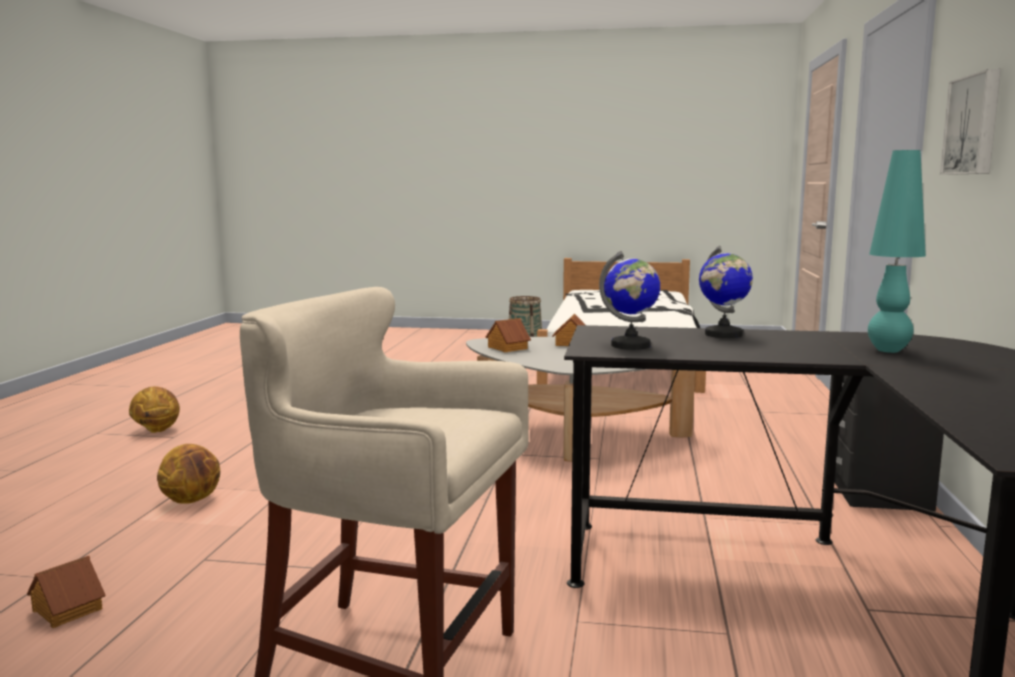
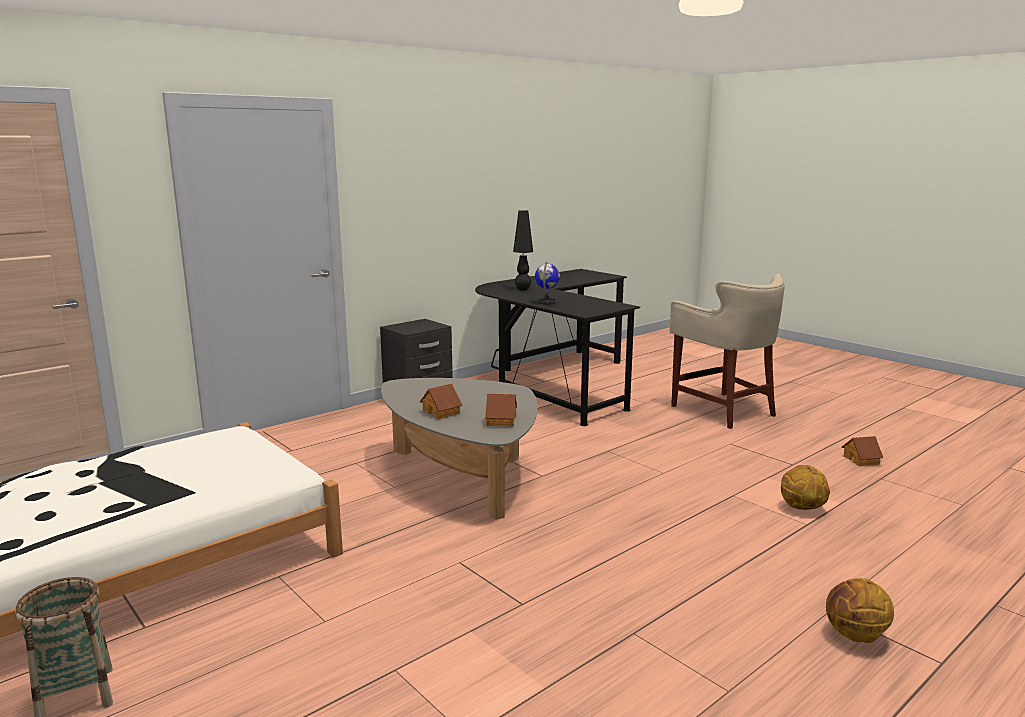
camera: 140 degrees left, 5 degrees up
(630, 345) = (602, 305): globe -> none
(888, 350) = (523, 289): turquoise table lamp -> black table lamp
(974, 125) = (411, 196): picture -> none

